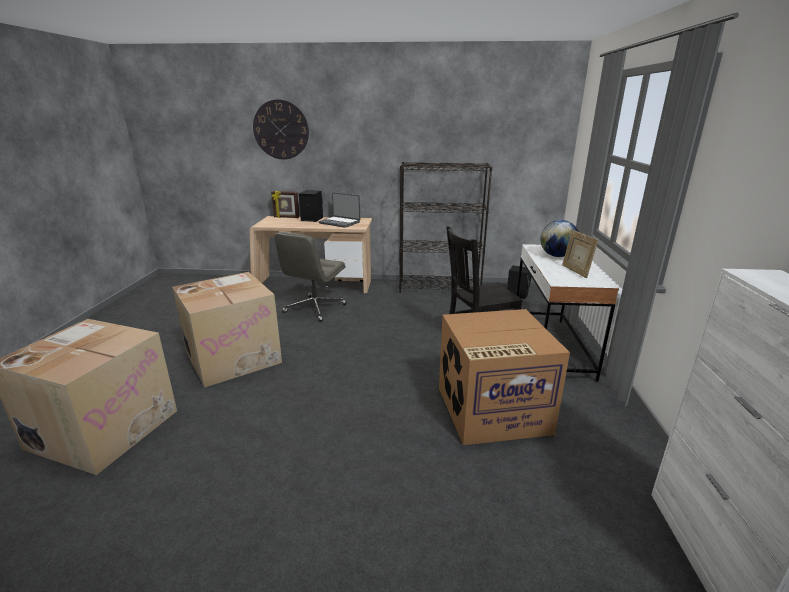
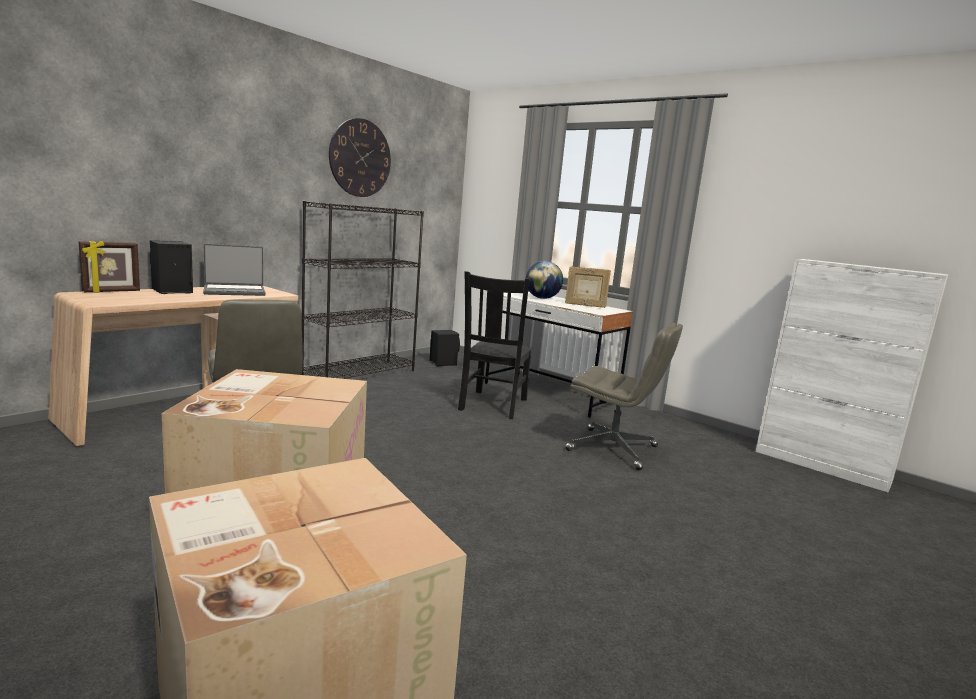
camera: 55 degrees left, 10 degrees down
(281, 130) = (95, 127): wall clock -> wall clock (360, 158)
(491, 411) = (614, 449): cardboard box -> grey office chair

